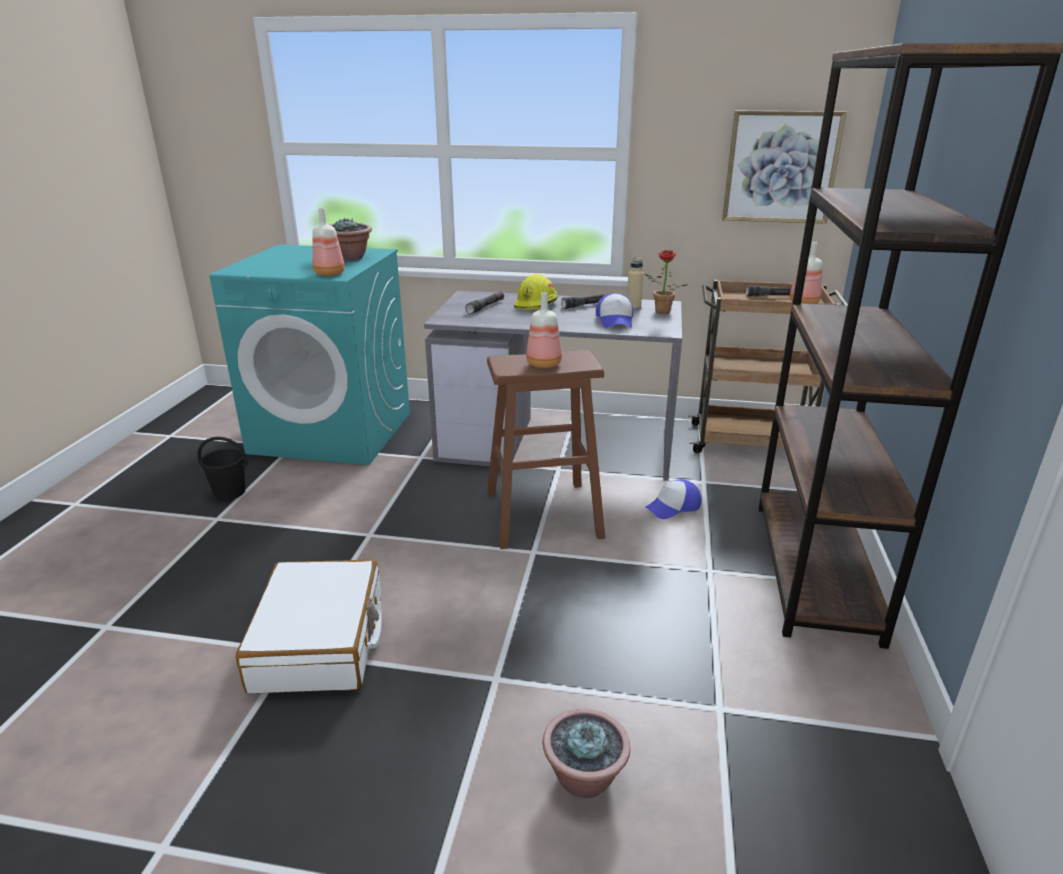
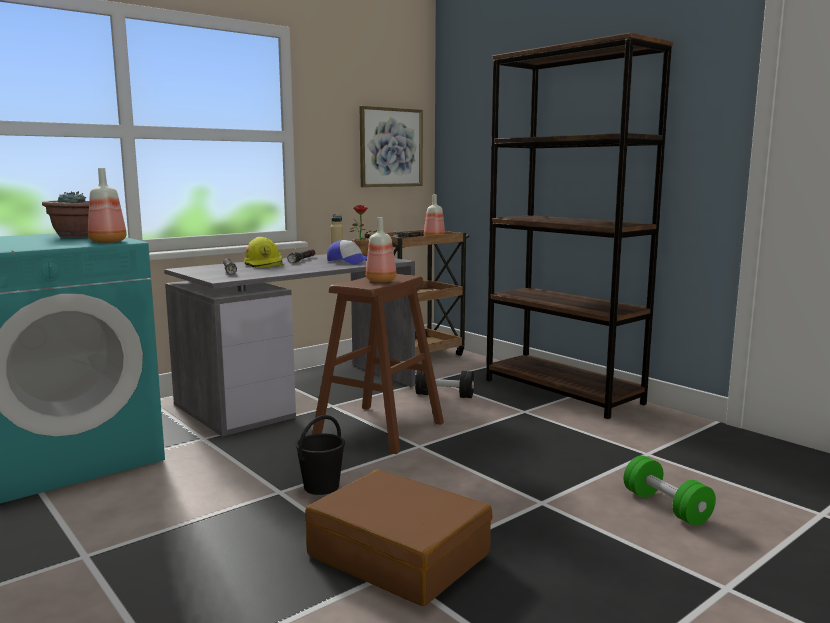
camera: 50 degrees left, 15 degrees down
(230, 492) = (47, 536): black bucket -> black bucket (322, 486)
(320, 642) = (399, 555): white suitcase -> brown suitcase
(584, 778) = (666, 507): potted plant -> green dumbbell
(673, 507) = (444, 395): cap -> black dumbbell

